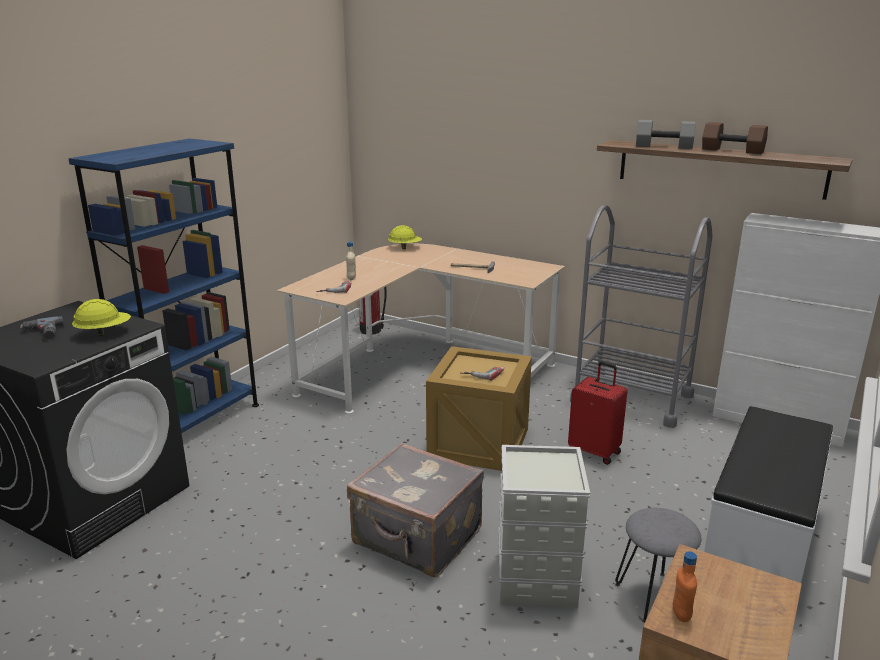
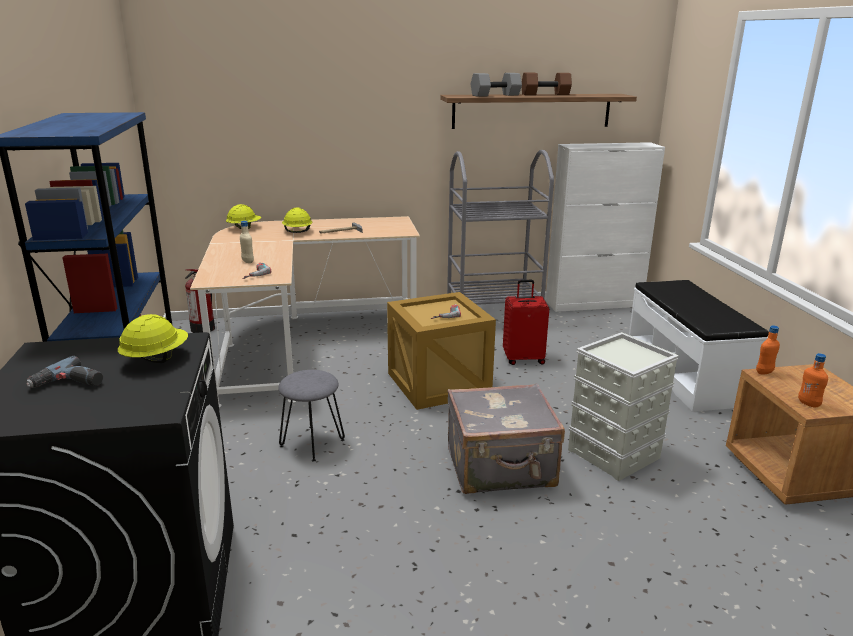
camera: 40 degrees left, 0 degrees up
(438, 260) = (297, 231): none -> yellow hard hat
(653, 597) = (684, 430): grey stool -> grey stool (312, 443)
(700, 559) = (764, 372): none -> orange bottle

